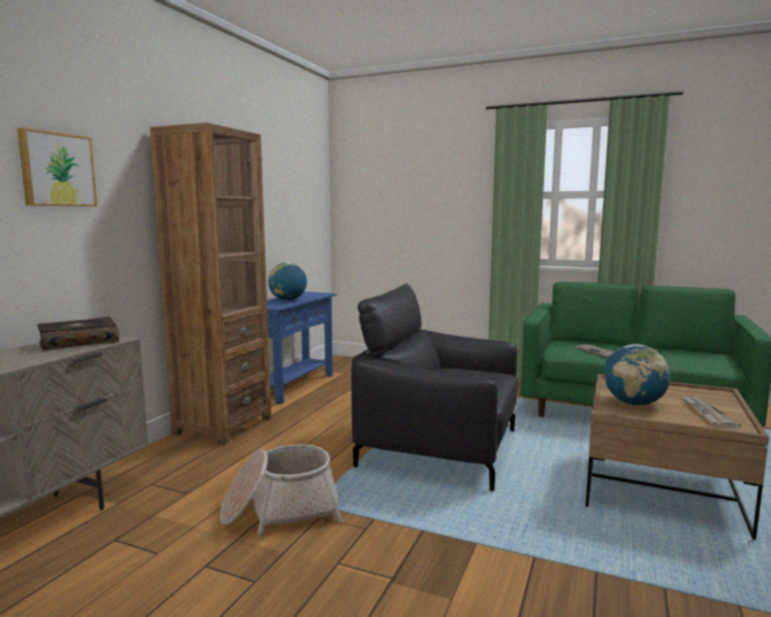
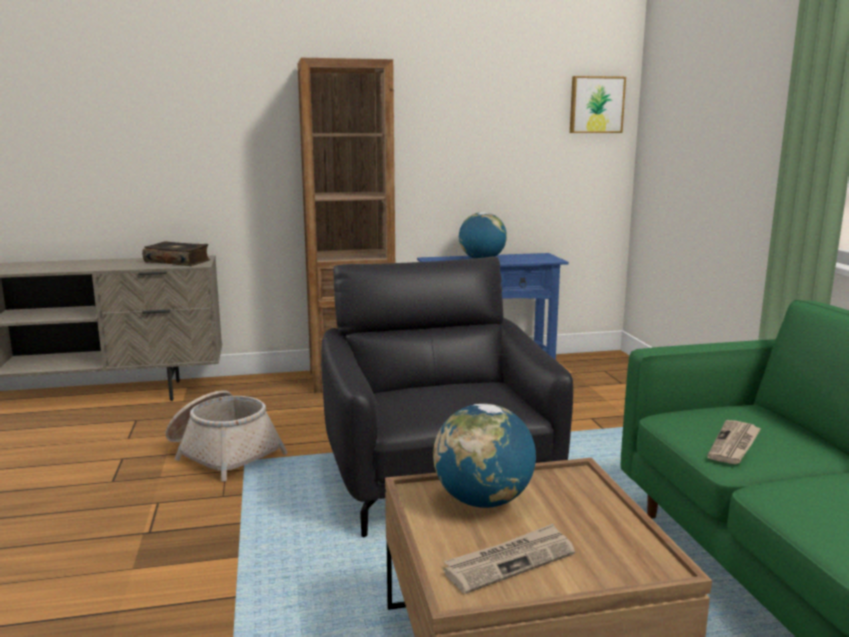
camera: 55 degrees right, 5 degrees up
(57, 170) = (195, 114): picture -> picture (596, 105)

